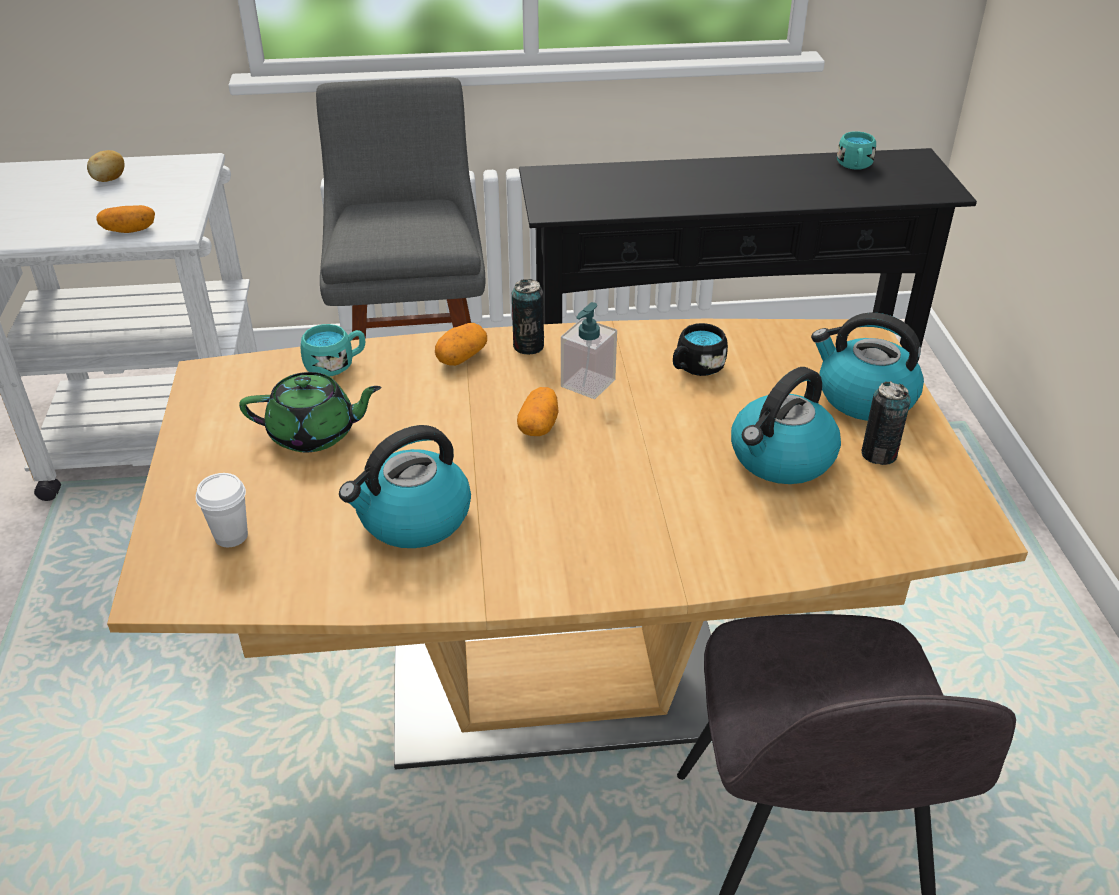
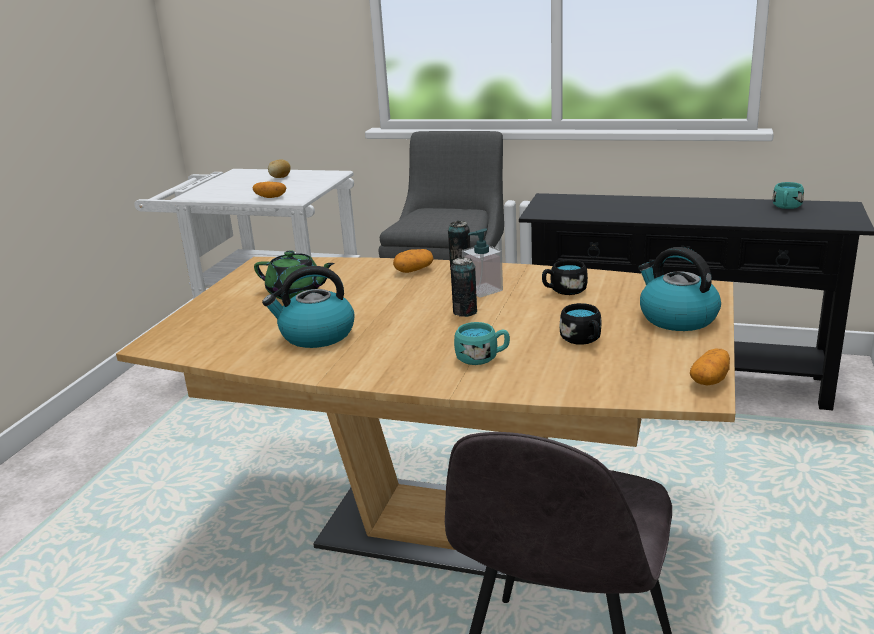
camera: 25 degrees right, 15 degrees down
(231, 536) = (210, 328): white cup -> none
(336, 364) = (336, 266): turquoise mug -> turquoise mug (482, 357)
(539, 425) = (432, 305): potato -> potato (710, 380)
(781, 459) = (583, 340): kettle -> black mug
(879, 454) = (660, 347): can -> can (465, 312)

